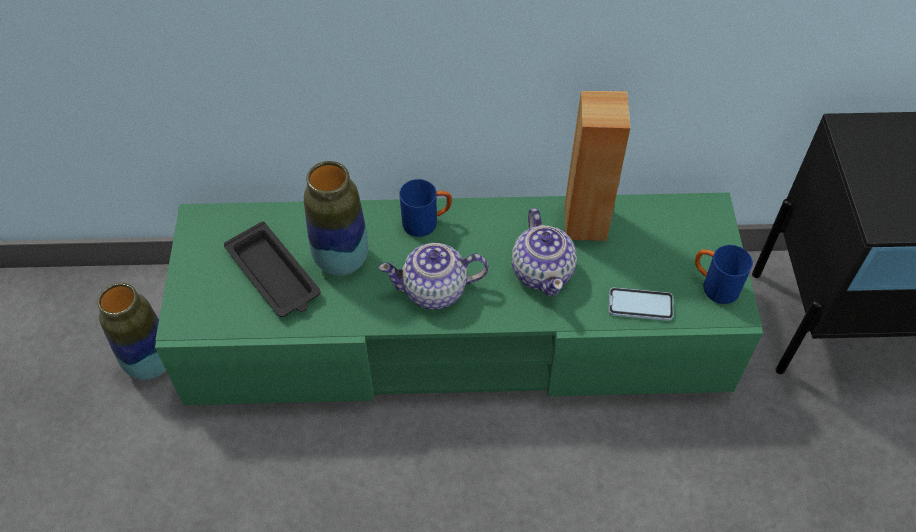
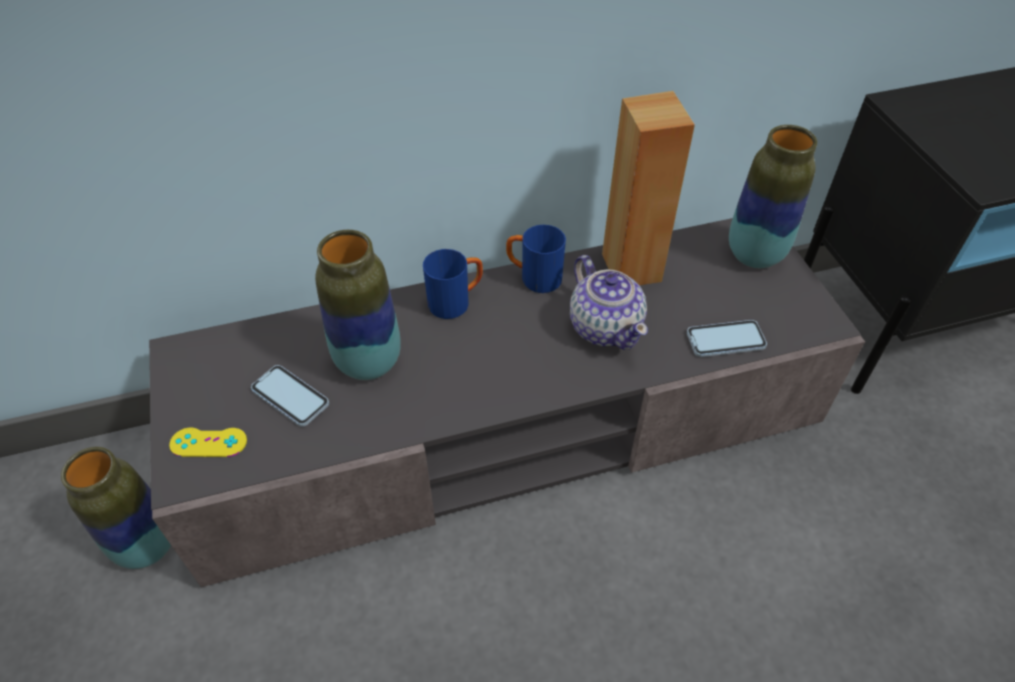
camera: 15 degrees left, 5 degrees down
(206, 298) = (208, 442): none -> yellow game controller
(274, 276) = (290, 397): black tray -> phone
(435, 290) = (491, 372): teapot -> none
(458, 332) = (507, 426): green tv stand -> grey tv stand
(699, 233) = (755, 255): none -> vase
(713, 286) = (793, 304): blue mug -> blue mug (533, 277)

